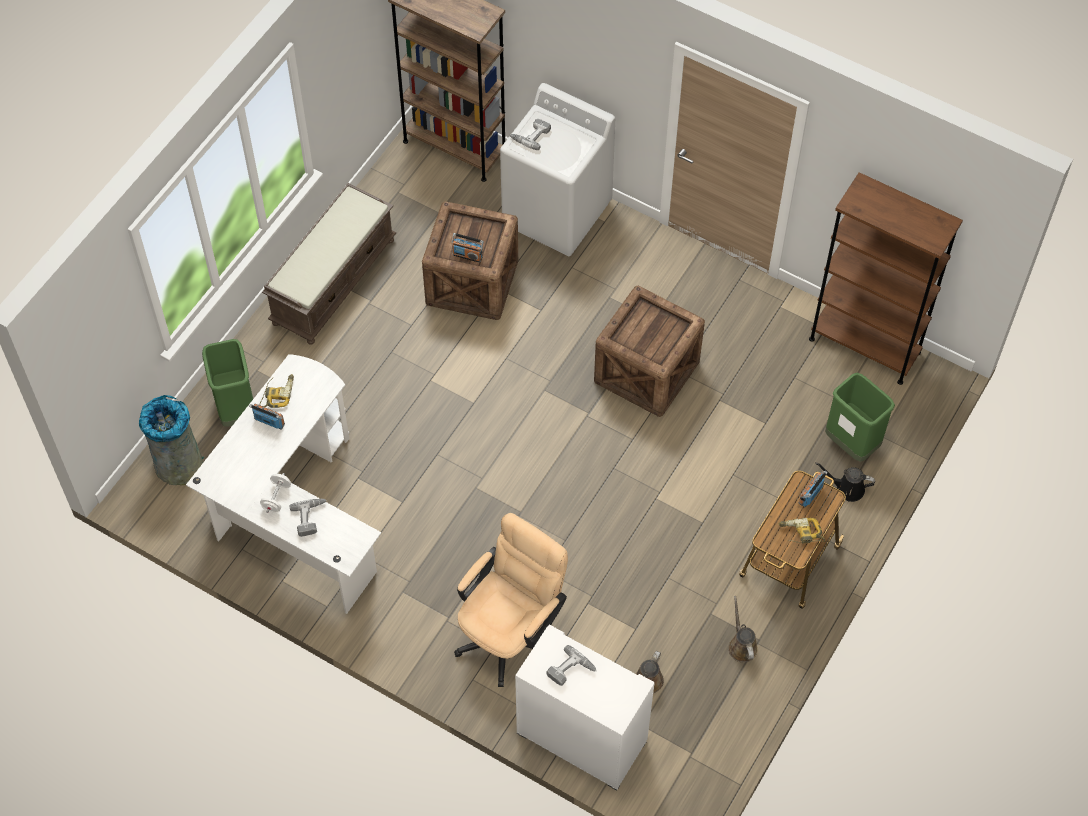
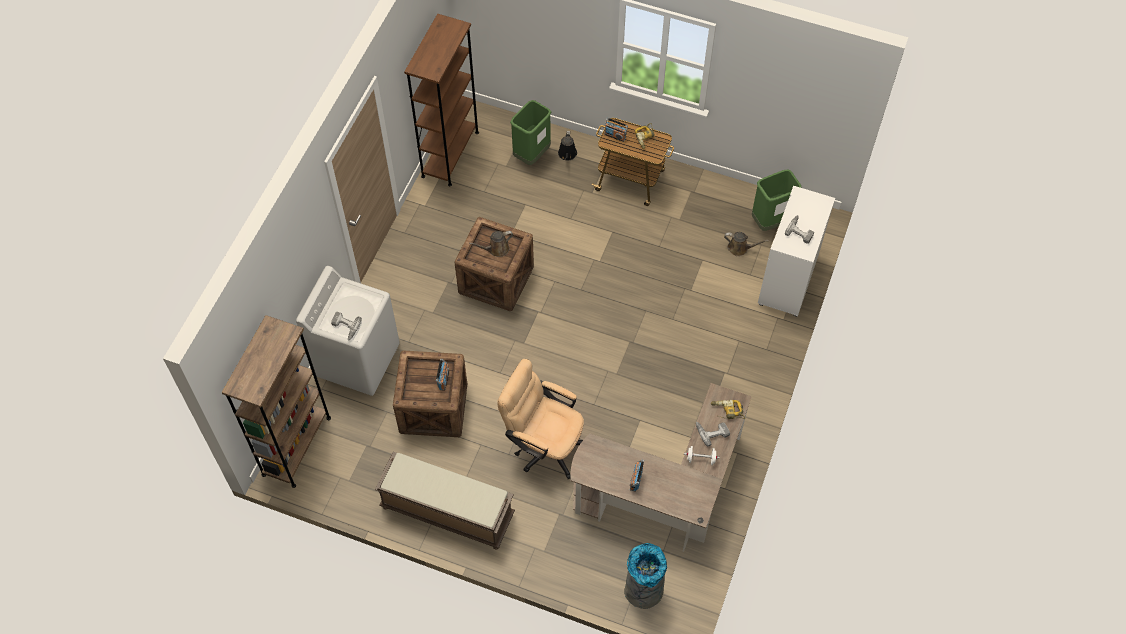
camera: 100 degrees left, 0 degrees up
(236, 410) = (584, 557): green trash can -> green trash can (770, 222)
(278, 393) = (608, 479): power drill -> power drill (727, 411)
(293, 511) = (665, 493): white desk -> brown desk
(511, 632) = (725, 332): beige office chair -> beige office chair (544, 445)
(741, 645) = (698, 200): brown watering can -> brown watering can (496, 249)

